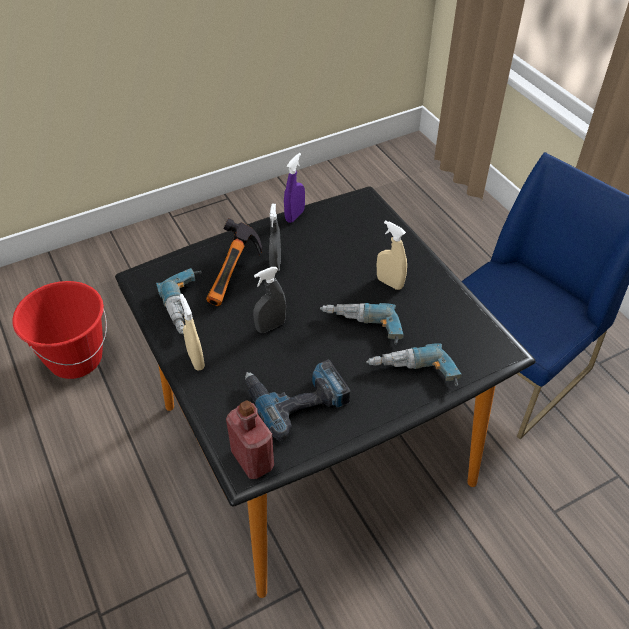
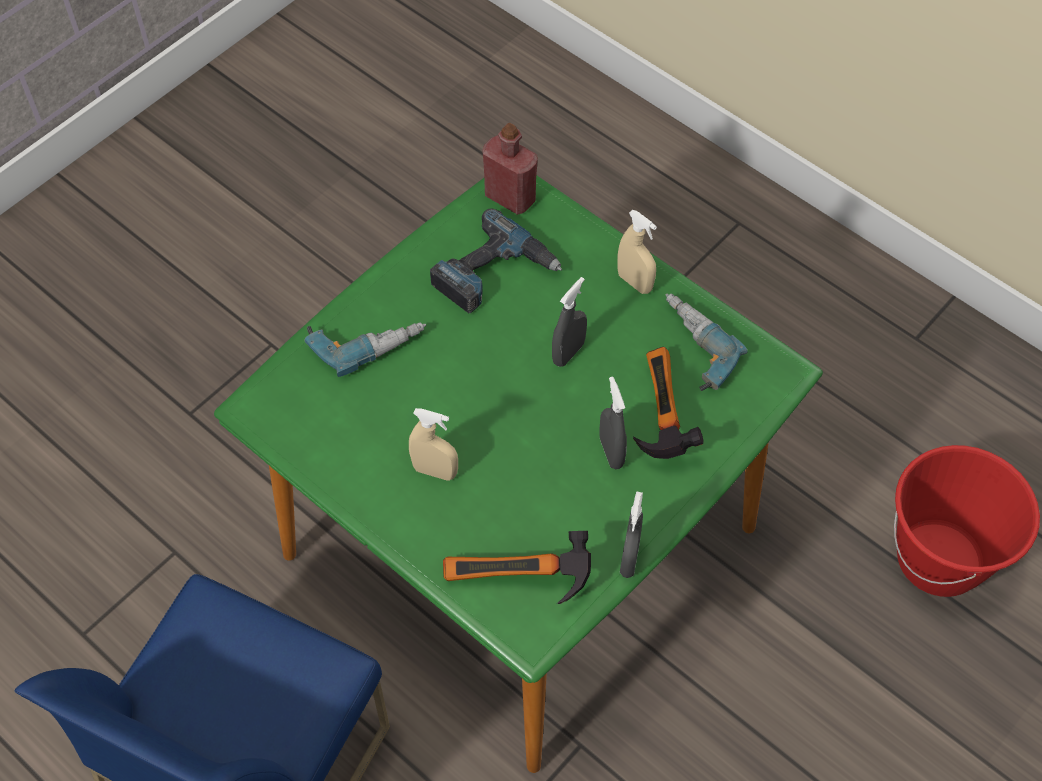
camera: 160 degrees right, 10 degrees up
(294, 215) = (629, 559): purple spray bottle -> grey spray bottle
(313, 445) = (522, 541): black dining table -> green dining table
(360, 329) = (451, 384): power drill -> none
(362, 220) = (517, 584): none -> hammer

